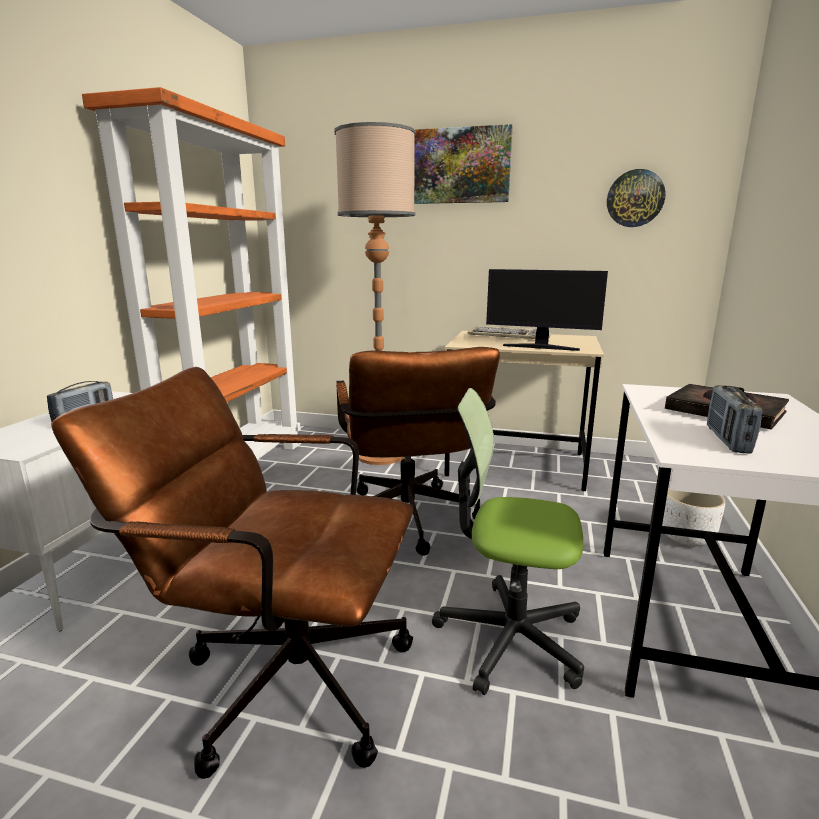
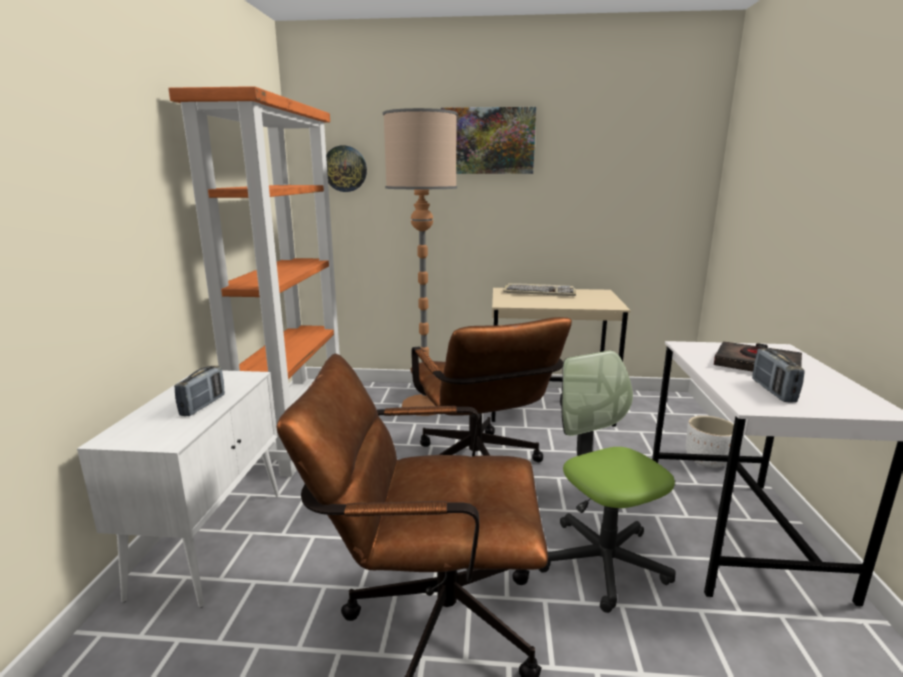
camera: 10 degrees left, 0 degrees up
(510, 637) = (602, 561): office chair -> office chair turned 60 degrees clockwise
(540, 347) = (574, 304): monitor -> none
(635, 198) = (640, 173): wall clock -> wall clock (345, 169)

